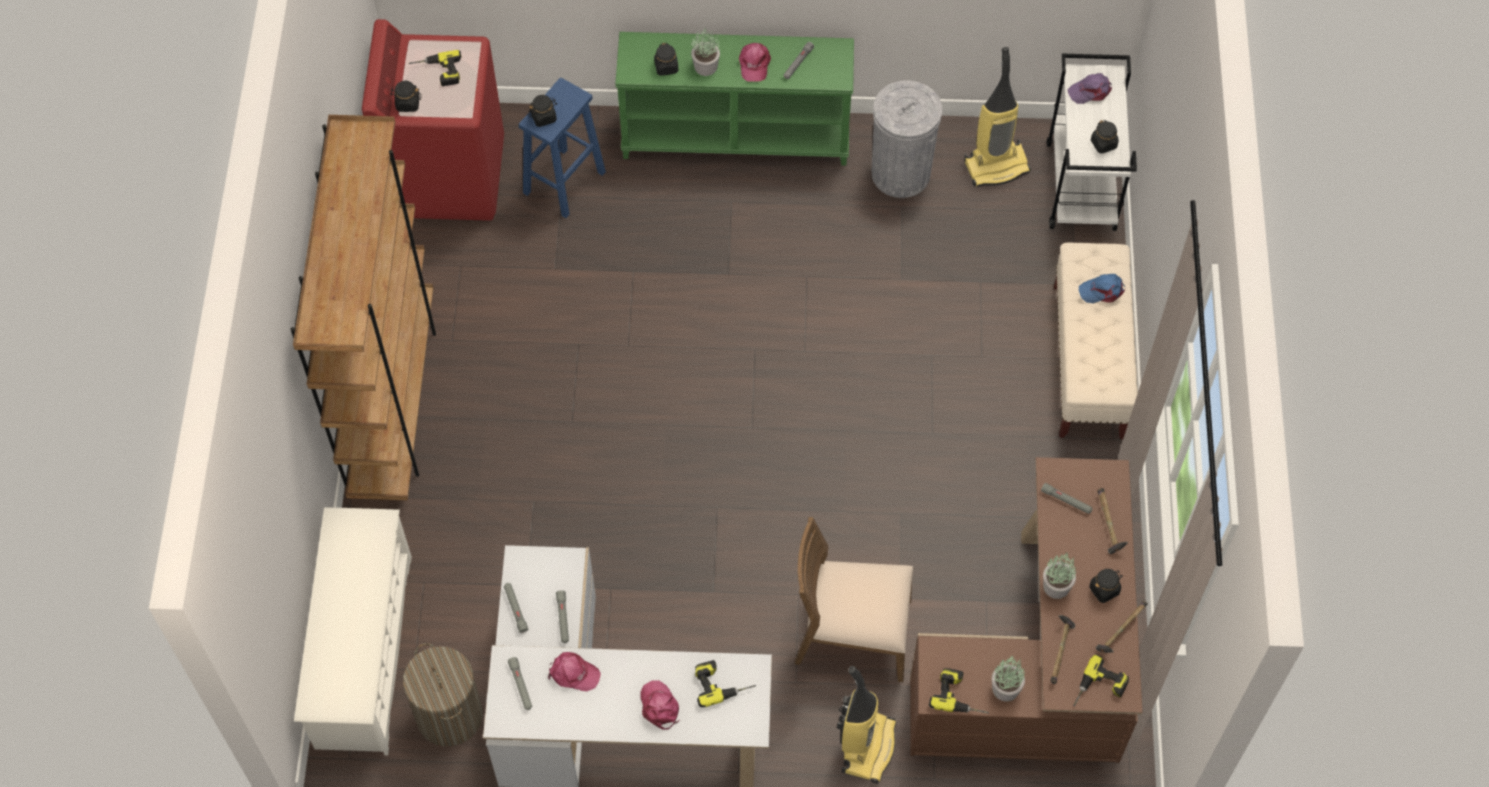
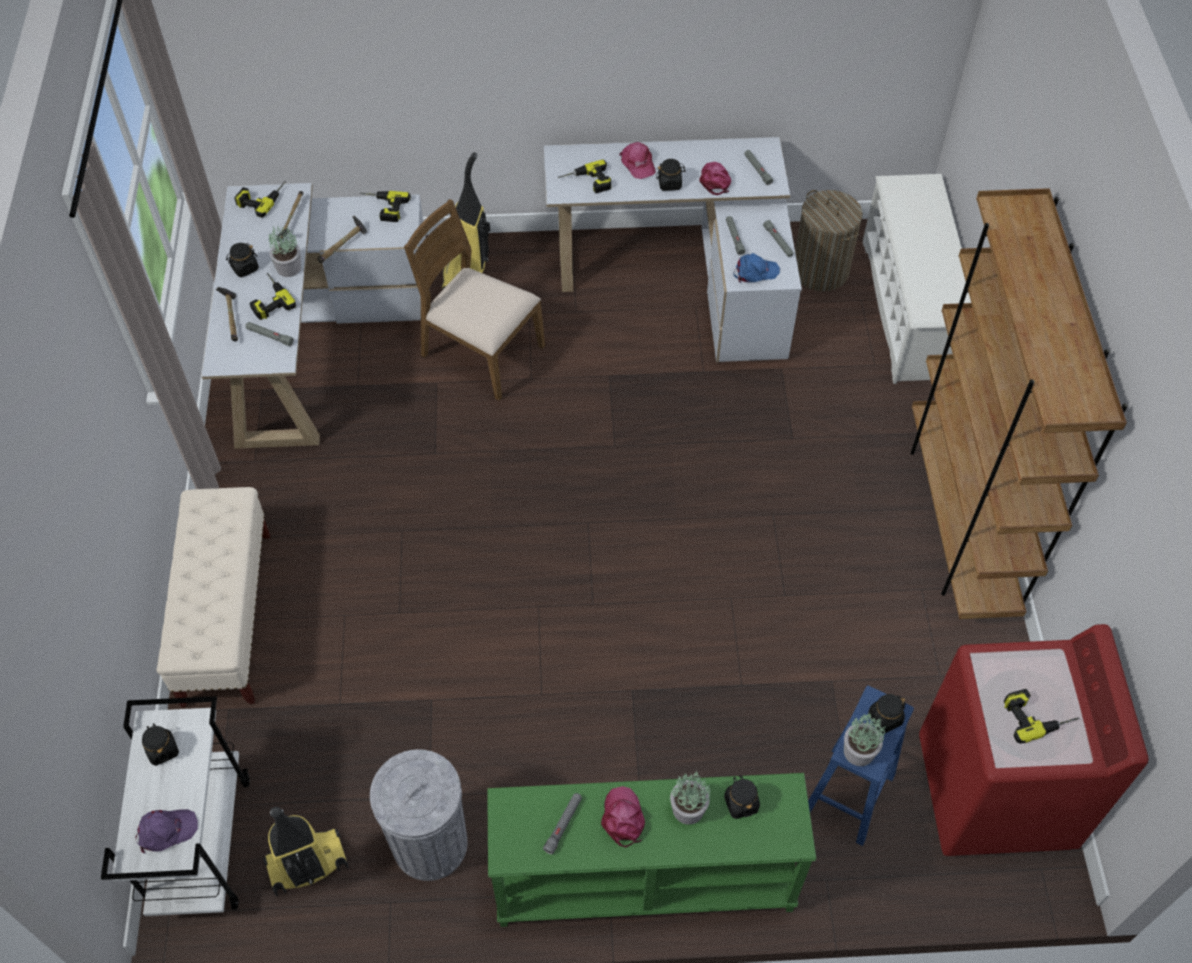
camera: 175 degrees right, 5 degrees down
(407, 104) = (1058, 666): black jar -> black jar (670, 184)
(573, 673) = (715, 180): pink cap -> pink cap turned 75 degrees clockwise
(852, 633) = (481, 352): brown chair -> brown chair turned 150 degrees counterclockwise
(1005, 688) = (343, 215): potted plant -> potted plant (859, 752)
(1039, 662) = (313, 341): brown desk -> white desk
(1074, 547) = (268, 299): none -> power drill
(1102, 290) = (198, 606): blue cap -> blue cap (755, 272)
(1120, 631) = (235, 239): hammer -> hammer (343, 246)

